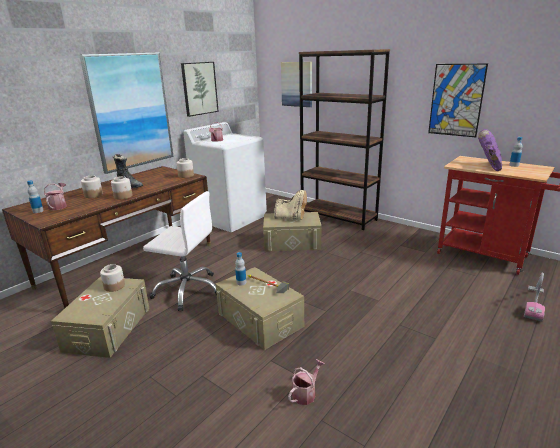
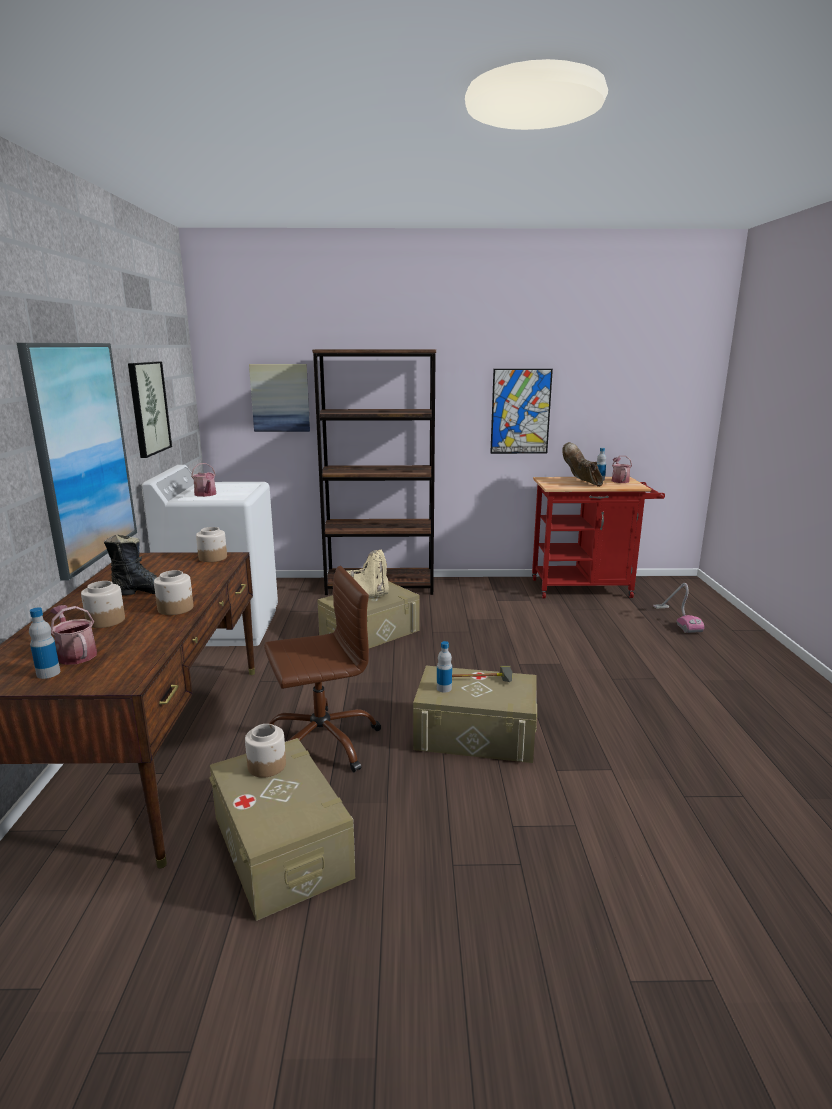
camera: 40 degrees left, 5 degrees down
(188, 290) = (321, 741): white office chair -> brown office chair
(306, 393) = (636, 781): watering can -> watering can (619, 480)
(489, 166) = (582, 483): purple boot -> brown boot

